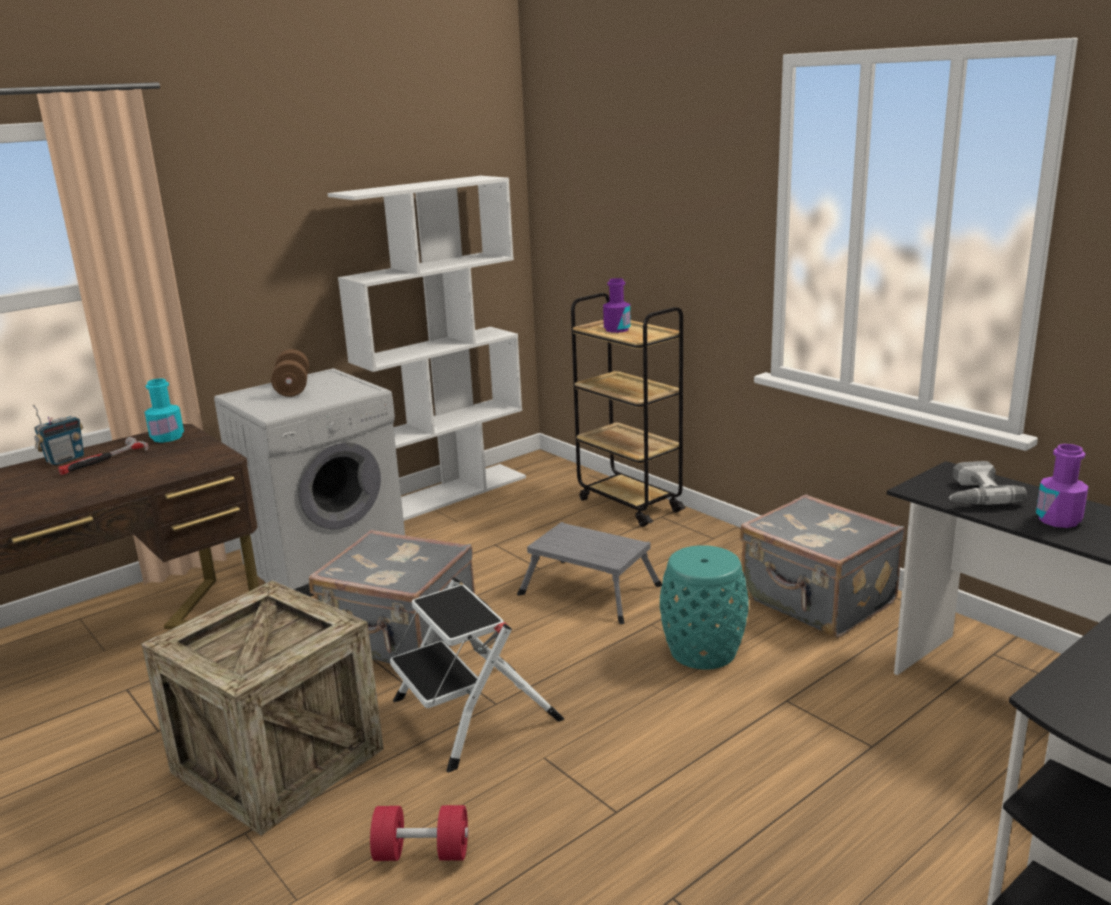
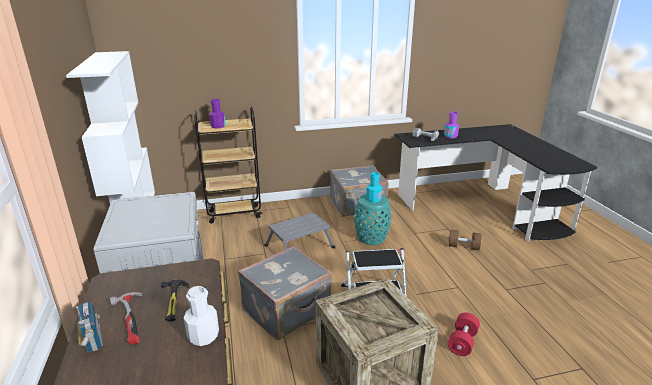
camera: 65 degrees left, 5 degrees up
(78, 498) = (203, 336): none -> white bottle
(141, 468) = (173, 302): none -> hammer
(167, 437) = (118, 286): turquoise bottle -> turquoise bottle (373, 199)
(293, 388) = (133, 217): brown dumbbell -> brown dumbbell (463, 247)

